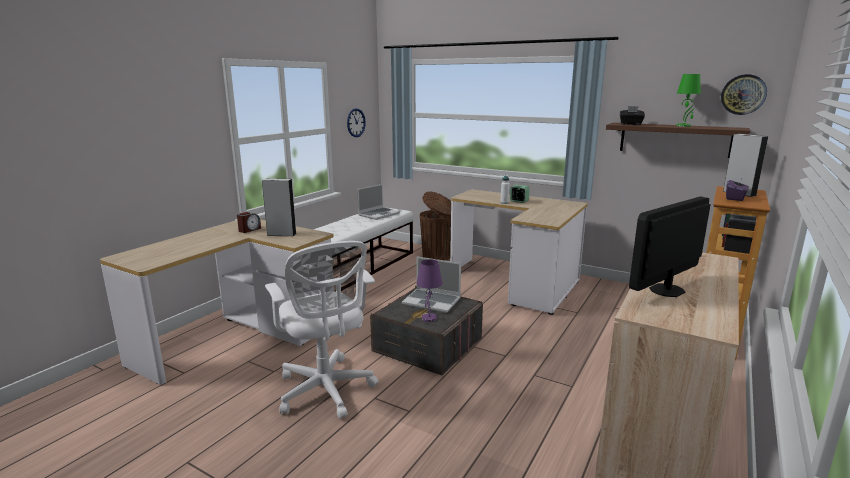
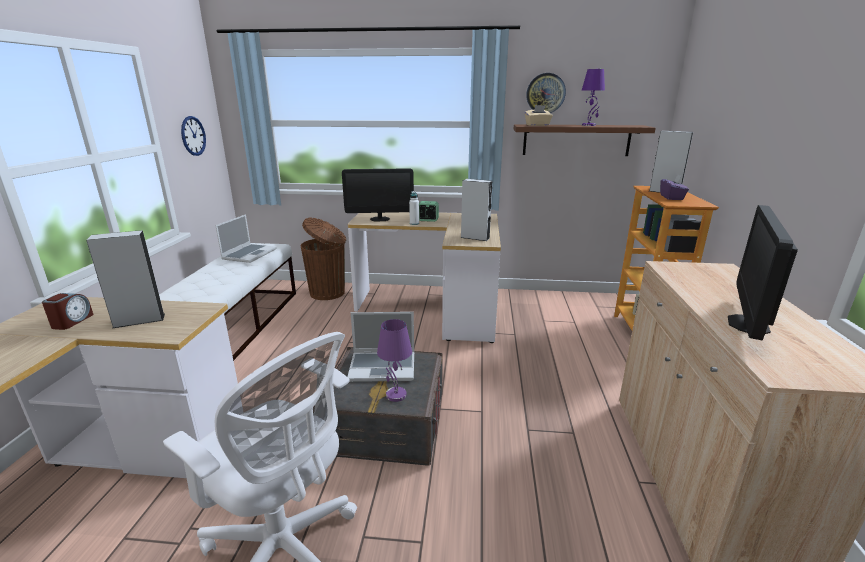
camera: 25 degrees left, 5 degrees up
(479, 196) = (380, 219): none -> monitor
(544, 218) = (475, 238): none -> grey speaker
(631, 124) = (537, 125): black tissue box -> beige tissue box
(684, 126) = (589, 125): green table lamp -> purple table lamp
(743, 94) = (639, 91): wall clock -> wall clock (545, 93)

